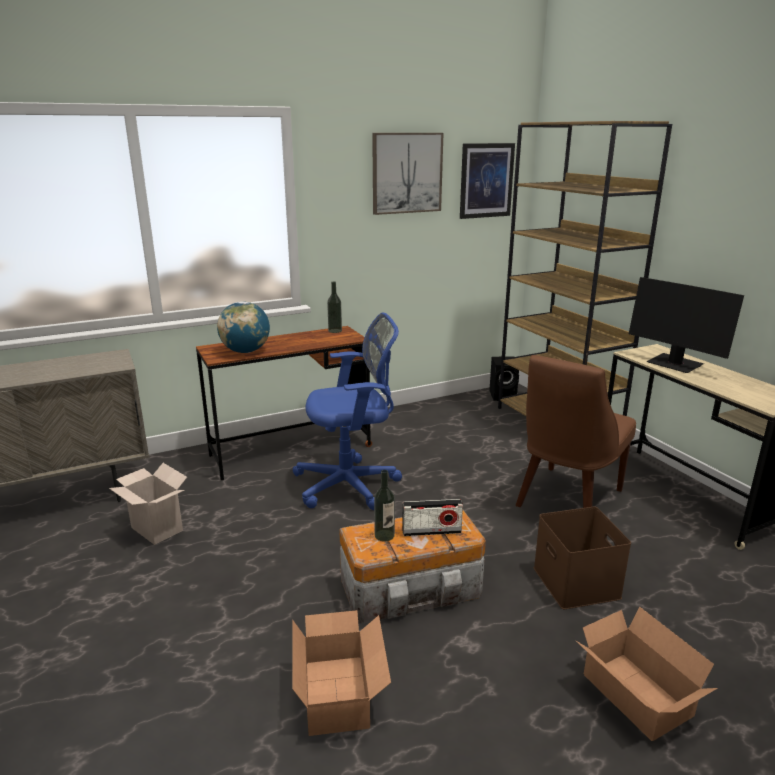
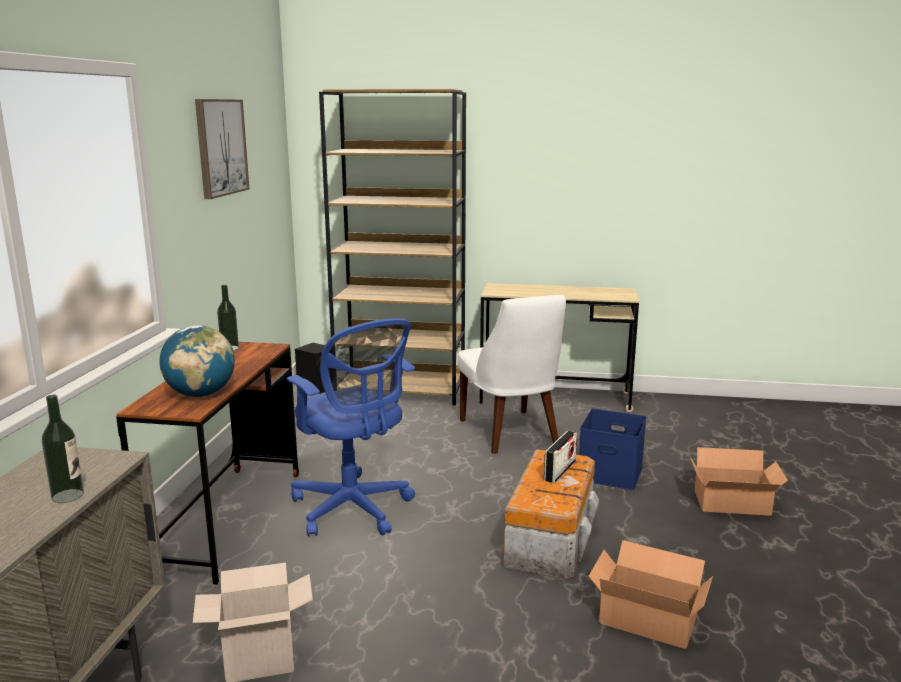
camera: 55 degrees left, 5 degrees down
(351, 485) = (354, 510): blue office chair -> blue office chair turned 120 degrees clockwise
(384, 535) = (544, 490): bottle -> bottle (67, 496)
(486, 180) = (266, 153): picture -> none
(566, 500) = (510, 434): brown chair -> white chair
(578, 583) = (611, 473): brown storage box -> blue storage box
(674, 364) = (531, 291): monitor -> none

